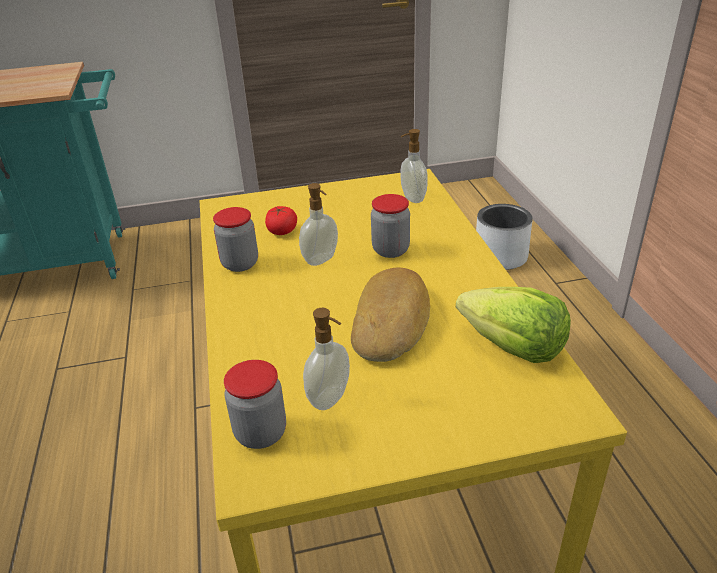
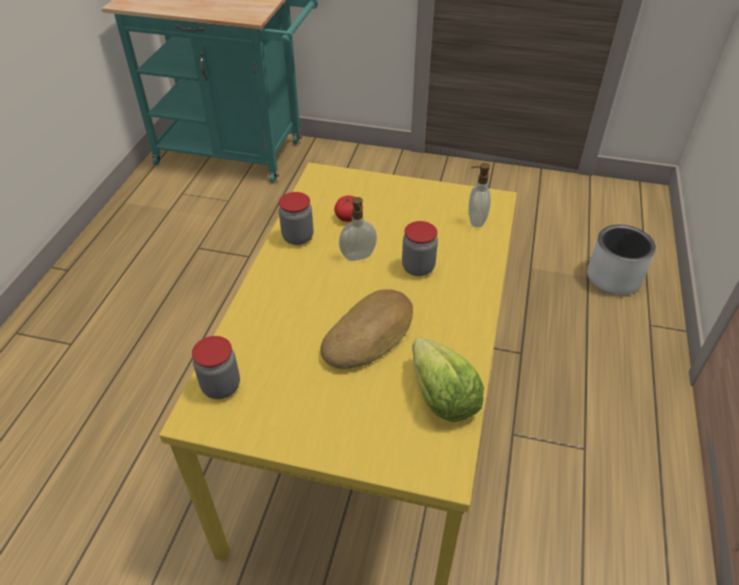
camera: 25 degrees right, 10 degrees up
(330, 399) = (282, 381): soap dispenser -> none

